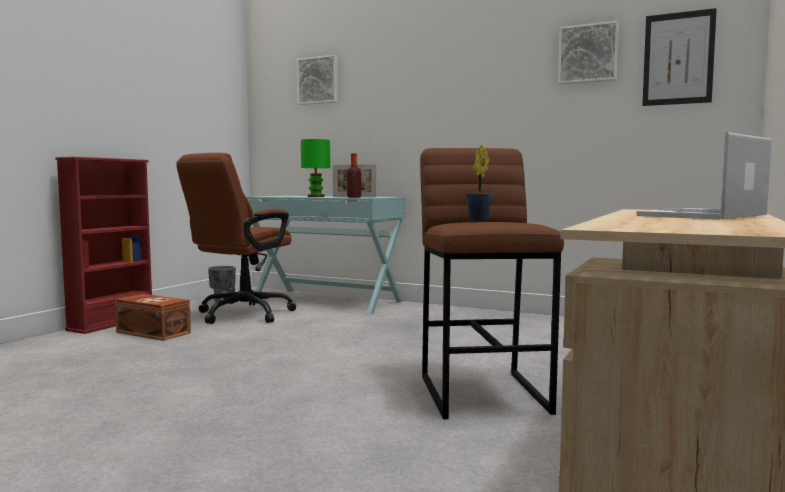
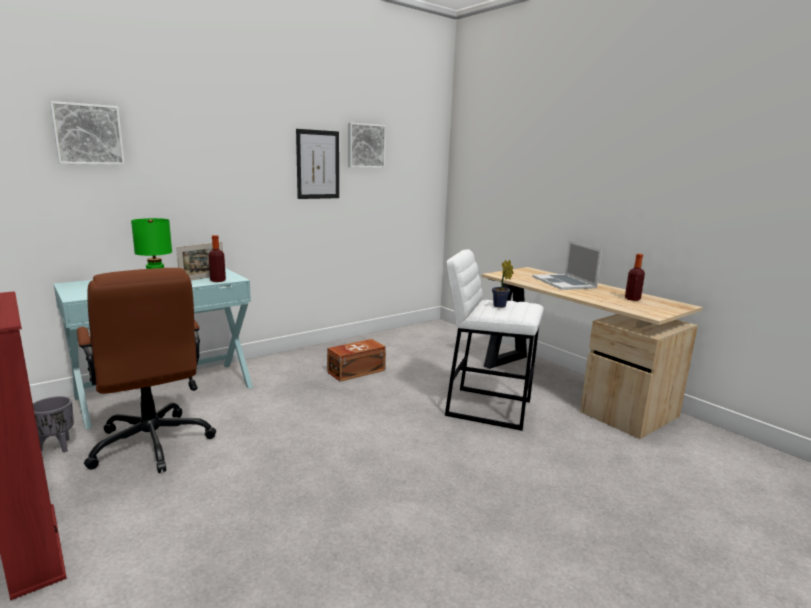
camera: 65 degrees left, 10 degrees up
(153, 332) = (147, 515): brown storage box -> brown storage box (355, 371)
(482, 393) = (486, 407): brown stool -> white stool
(678, 58) = (413, 157): picture -> picture (318, 164)
(702, 224) = (632, 299): none -> bottle

